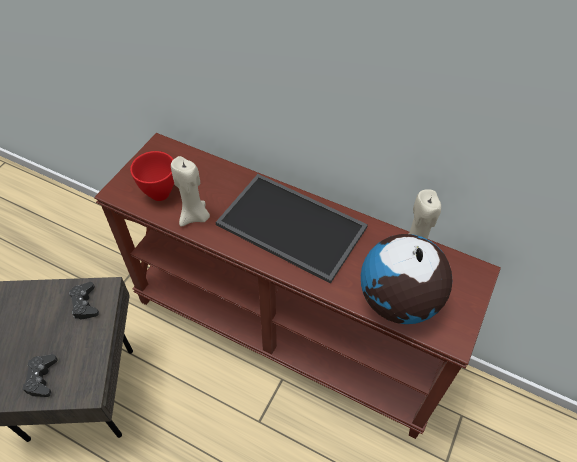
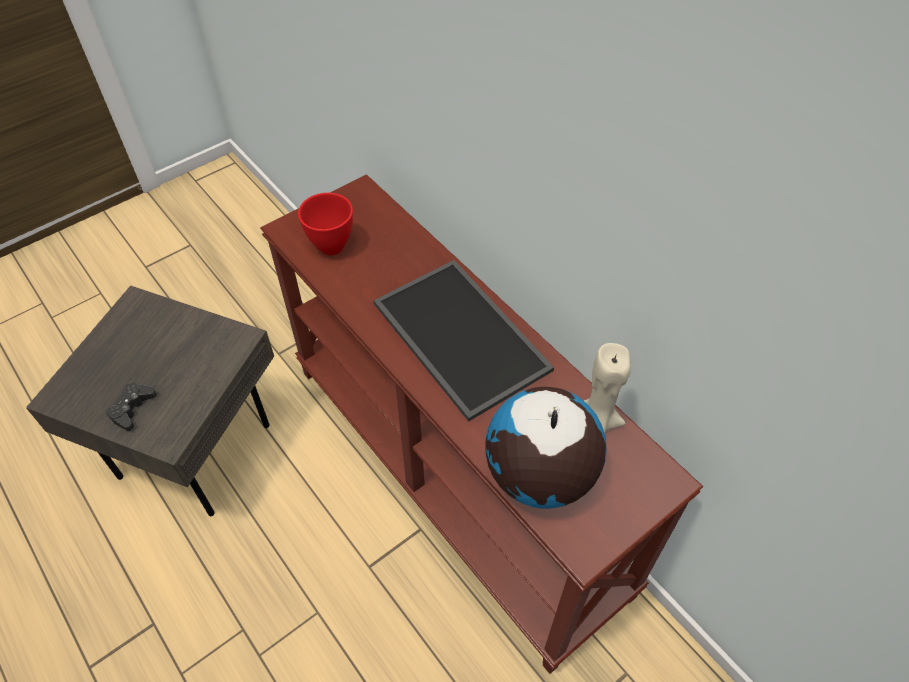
camera: 25 degrees right, 0 degrees up
(85, 304) = (213, 346): black game controller -> none
(195, 216) = (356, 286): beige candle -> none

